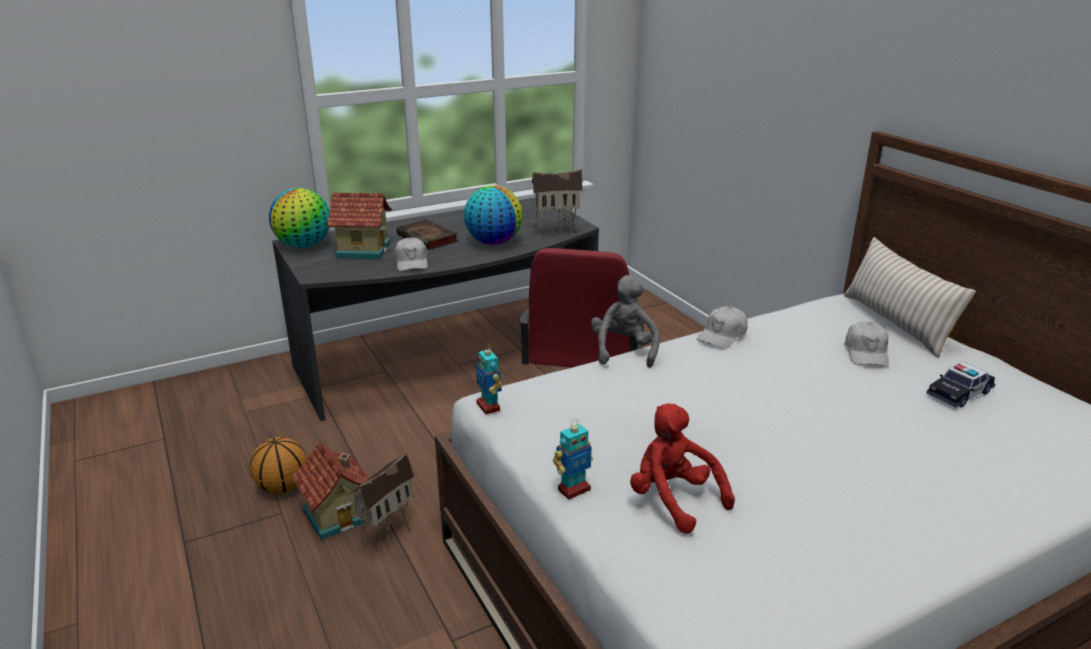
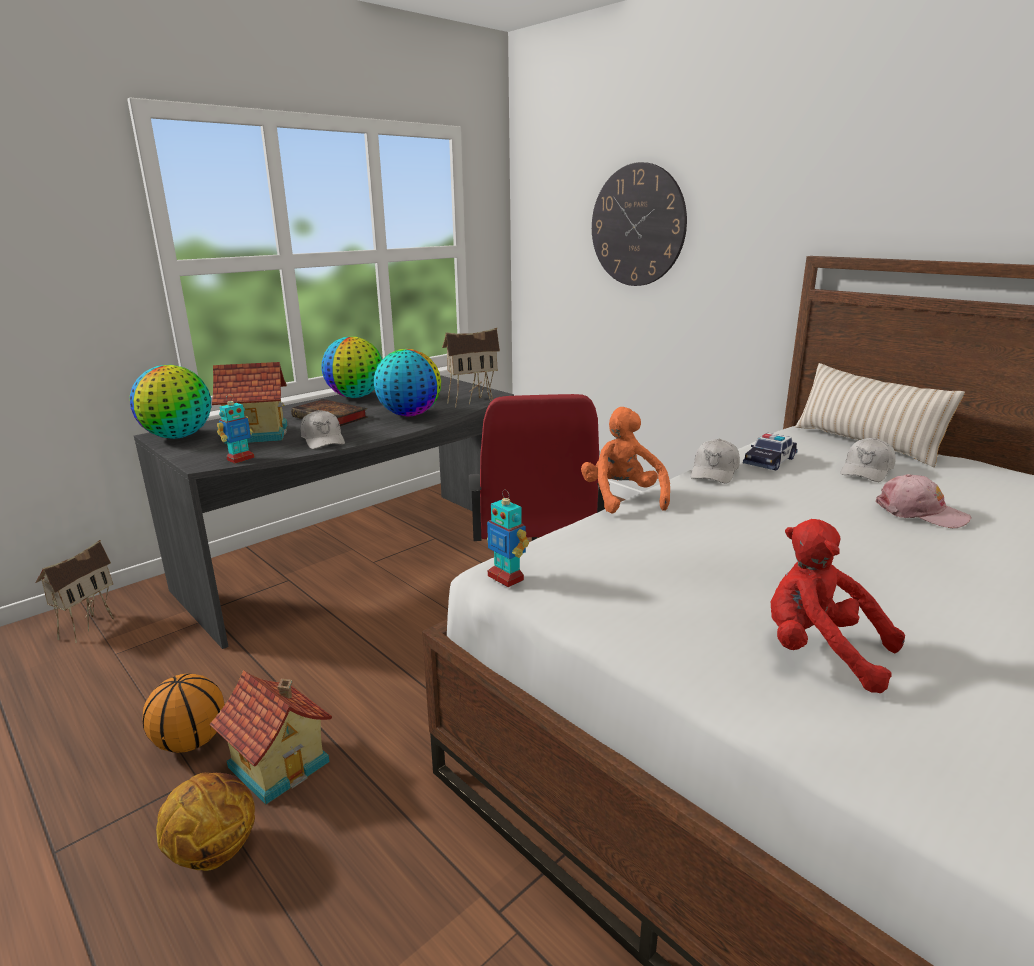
camera: 15 degrees left, 5 degrees down
(281, 562) = (214, 850): none -> basketball
(386, 535) = (354, 779): toy house -> toy house (87, 625)
(459, 216) = (356, 396): none -> globe
(573, 489) = (688, 662): toy robot -> toy robot (240, 459)
(624, 350) = (622, 498): grey plush toy -> orange plush toy
(740, 71) = (637, 225): none -> wall clock
(866, 353) = (867, 471): white cap -> white cap turned 45 degrees clockwise
(872, 401) = (920, 512): none -> pink cap
(959, 393) = (989, 494): toy car -> toy car (770, 461)

